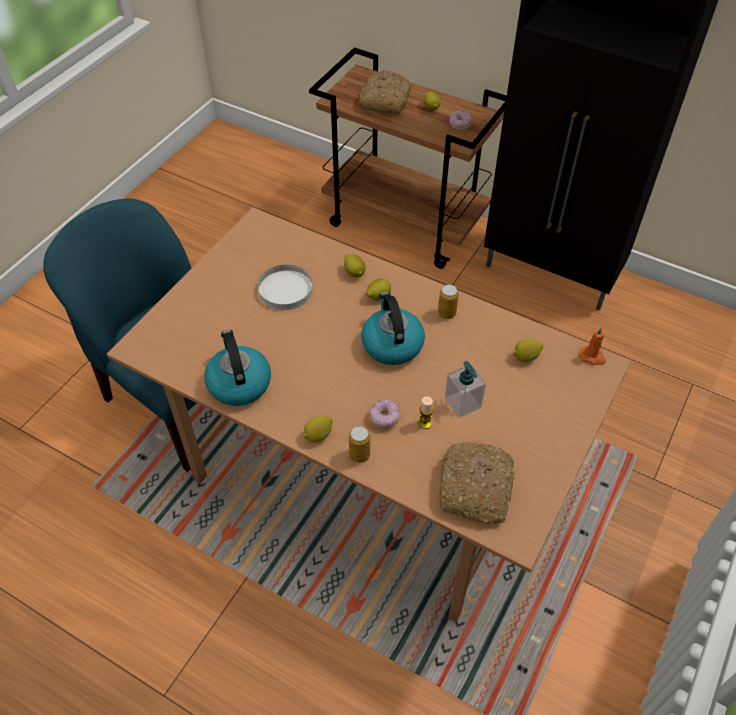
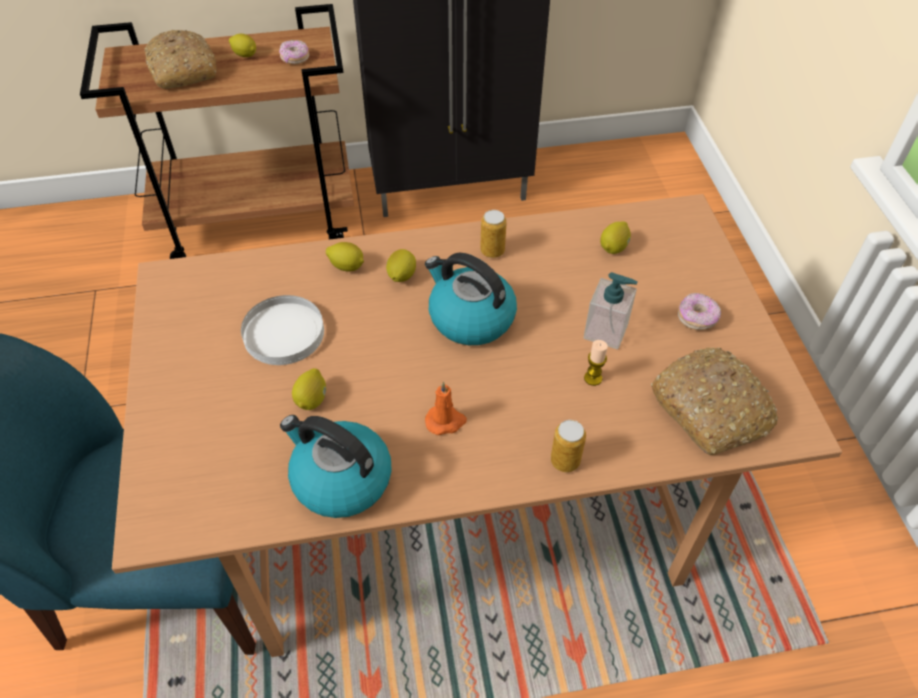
camera: 40 degrees left, 0 degrees up
(318, 435) = (499, 472): lemon -> lemon (312, 399)
(385, 418) = (548, 402): donut -> donut (696, 318)
(592, 357) = (669, 210): orange candle -> orange candle (446, 421)

